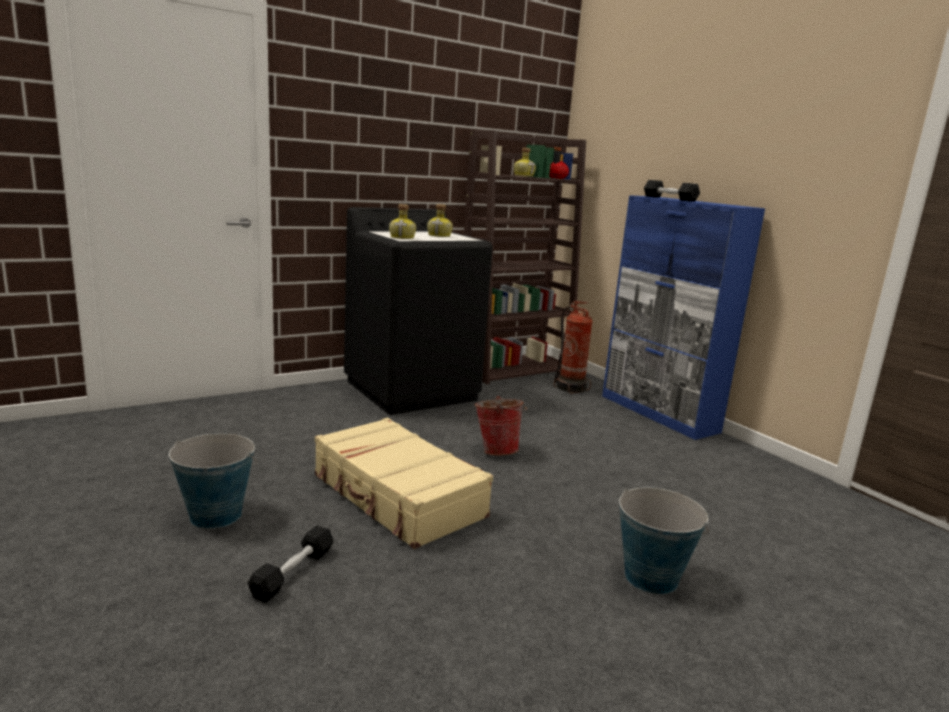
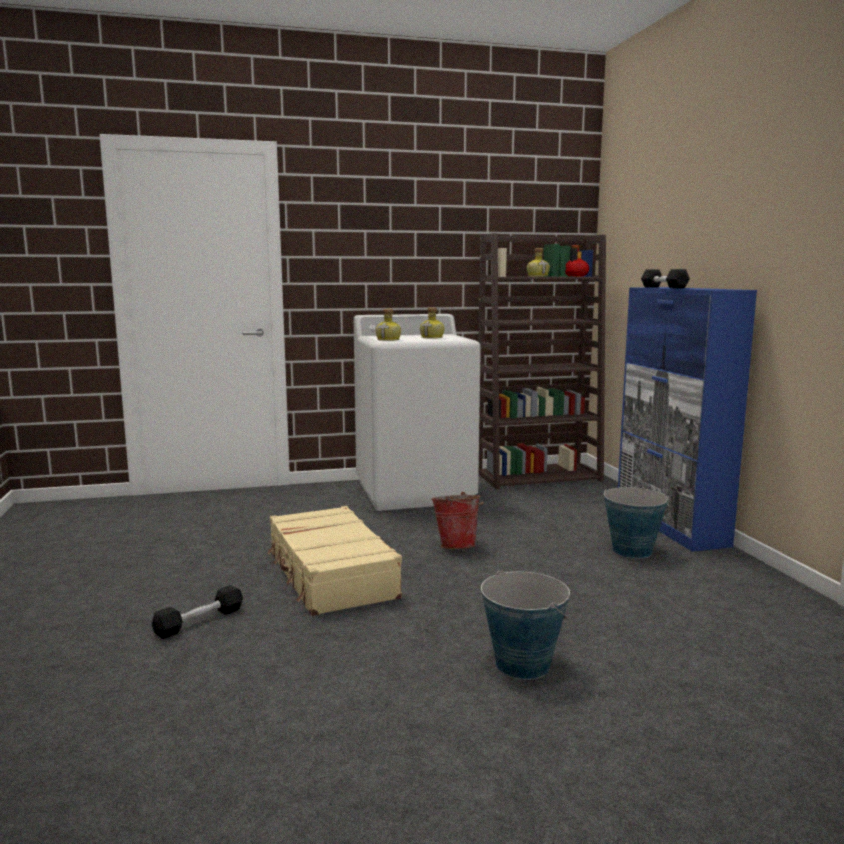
camera: 20 degrees right, 5 degrees down
(215, 515) = (170, 575): bucket -> bucket (631, 551)
(412, 390) = (415, 491): black washing machine -> white washing machine
(570, 387) = (586, 496): fire extinguisher -> none

